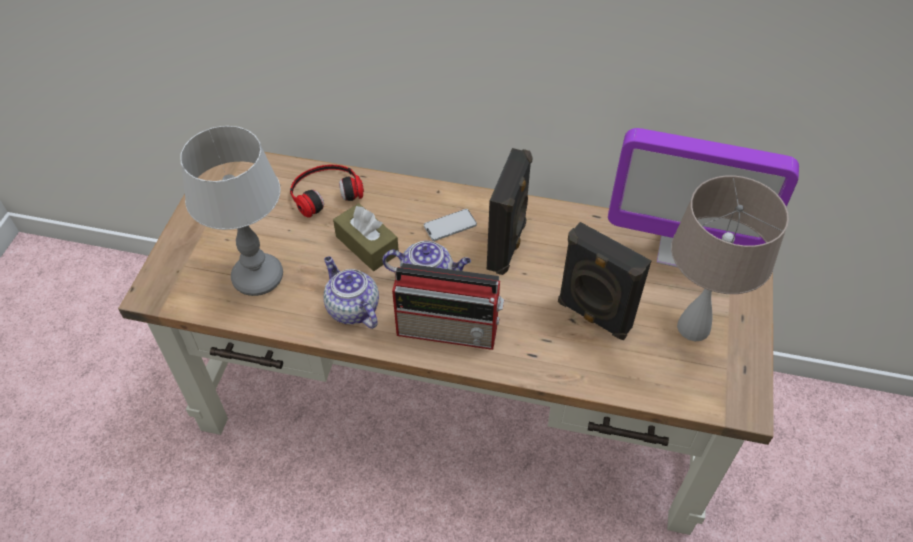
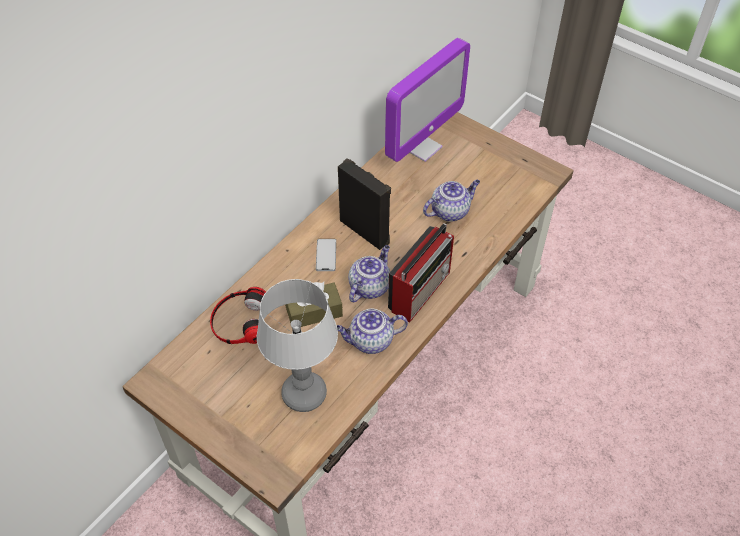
camera: 65 degrees left, 0 degrees up
(593, 316) = (450, 211): black speaker -> teapot
(694, 327) = (484, 167): beige table lamp -> none

